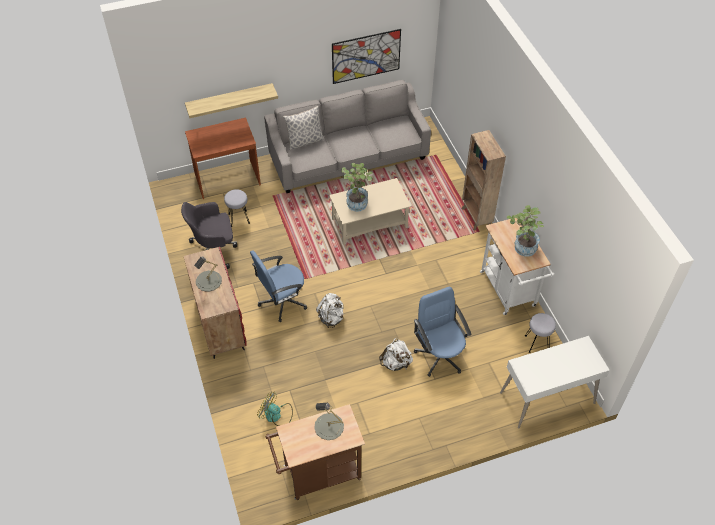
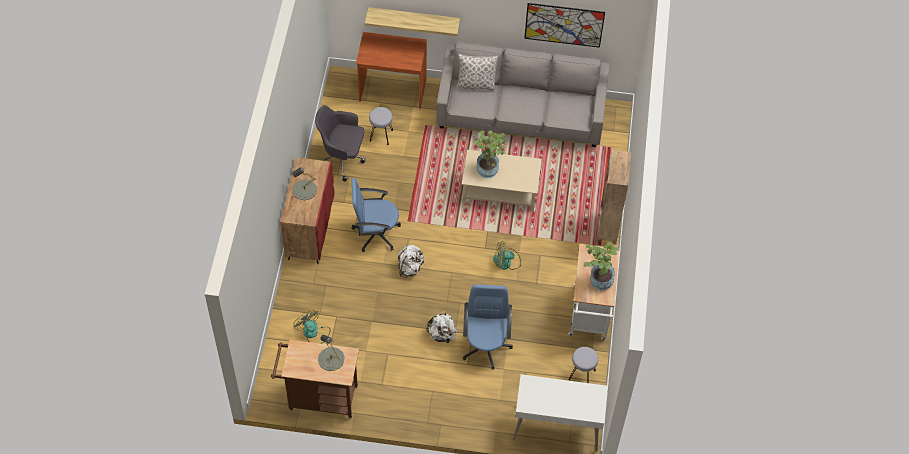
camera: 25 degrees right, 5 degrees up
(412, 277) = (506, 262): none -> fan

